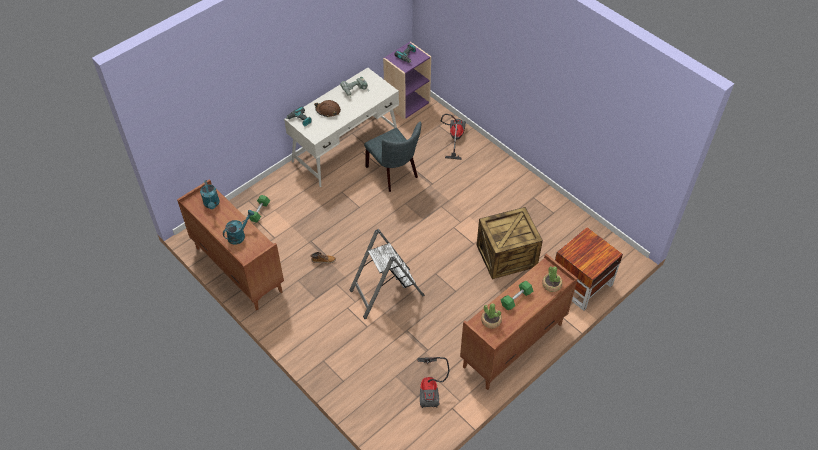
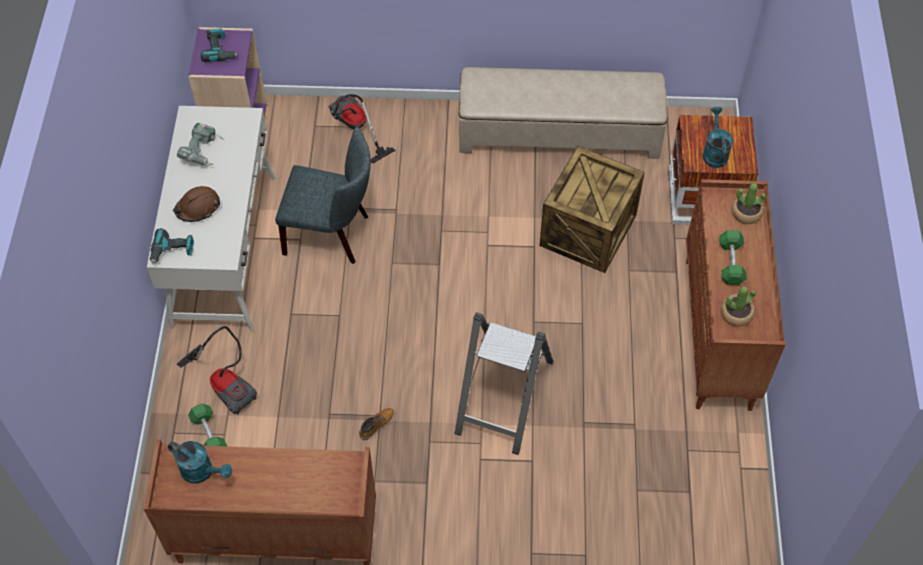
camera: 45 degrees left, 5 degrees up
(239, 235) = (297, 480): turquoise watering can -> turquoise watering can (714, 152)
(430, 388) = (690, 467): vacuum cleaner -> vacuum cleaner (226, 384)
(545, 205) = (560, 131): none -> beige bench

